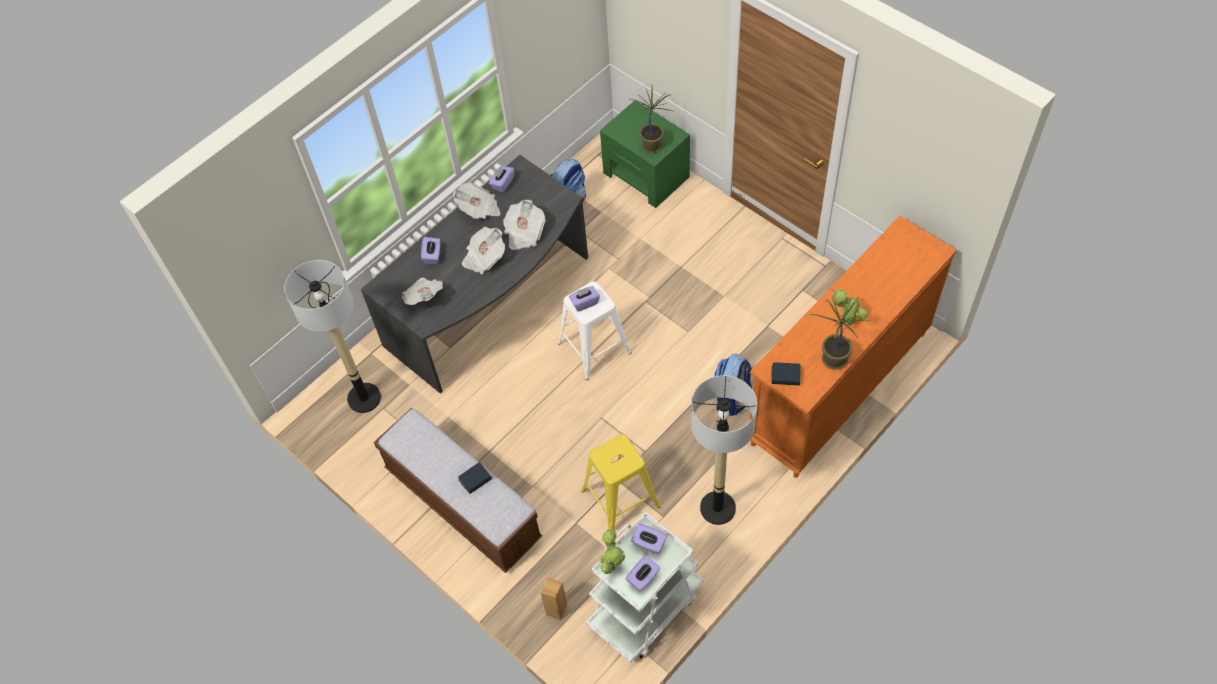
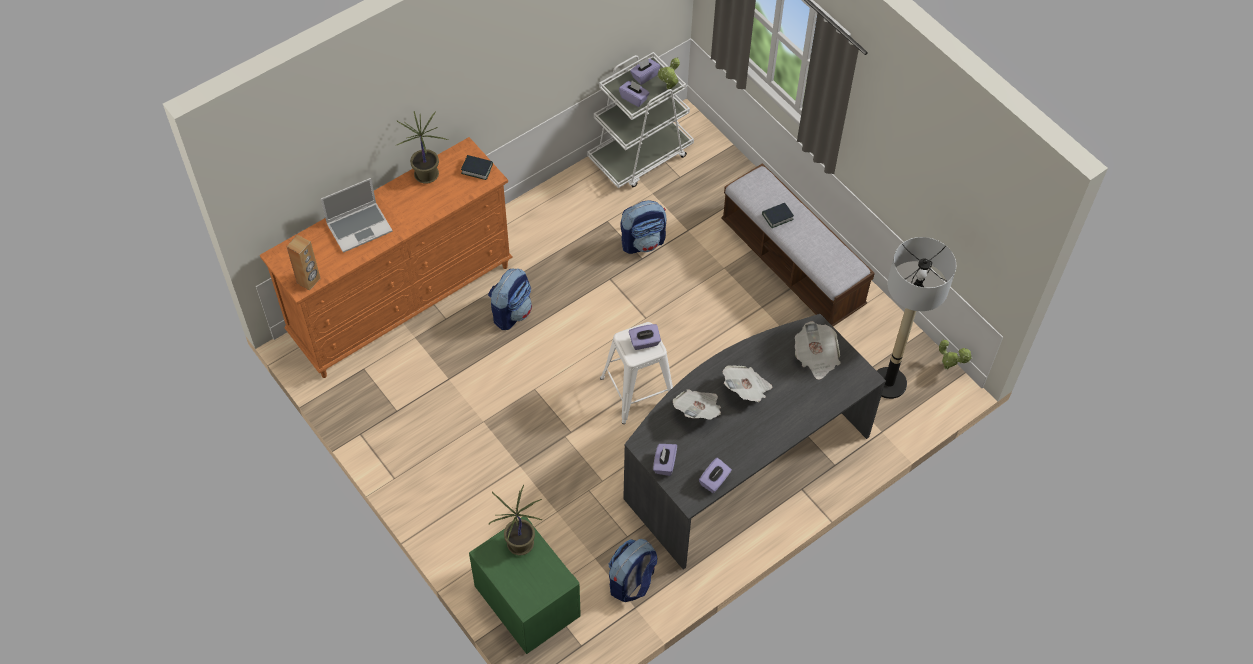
camera: 175 degrees left, 0 degrees up
(432, 255) = (804, 404): purple tissue box -> purple tissue box (664, 464)
(479, 209) = (746, 451): newspaper -> none
(556, 609) = (717, 167): brown speaker -> brown speaker (309, 280)
(620, 499) = (643, 242): yellow stool -> backpack
(717, 508) = (556, 219): floor lamp -> none
(847, 322) = (400, 206): potted plant -> potted plant (948, 368)
(876, 293) = (360, 227): none -> laptop

